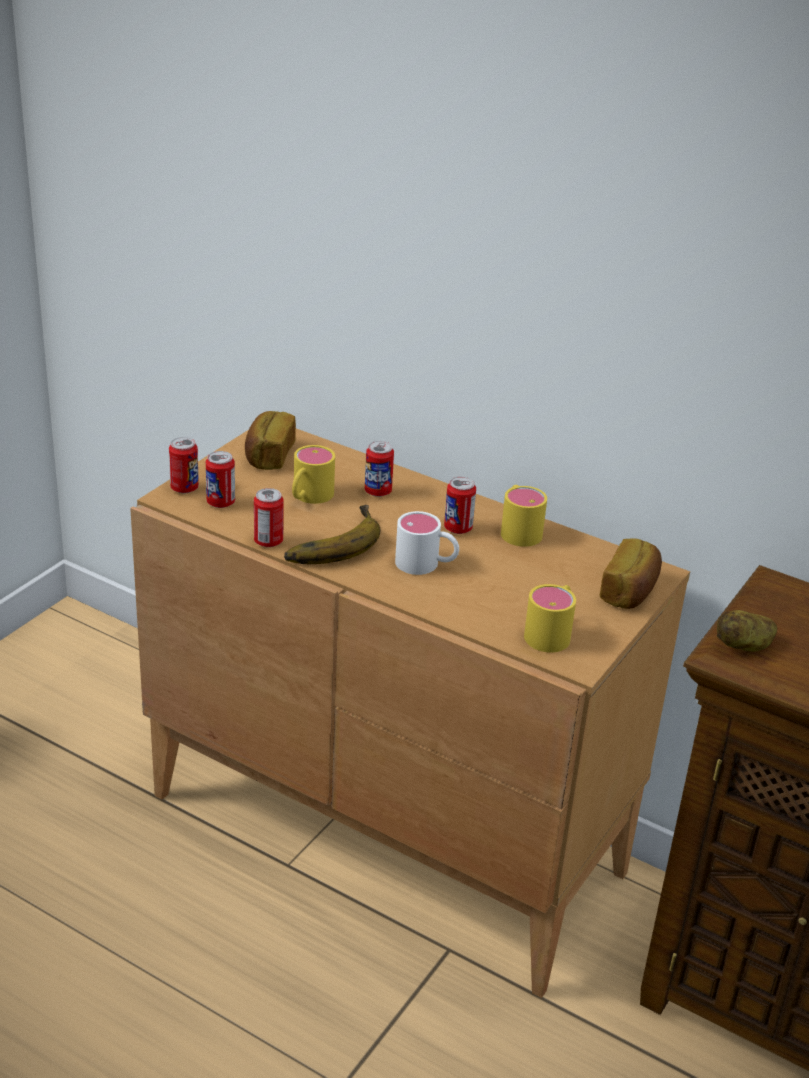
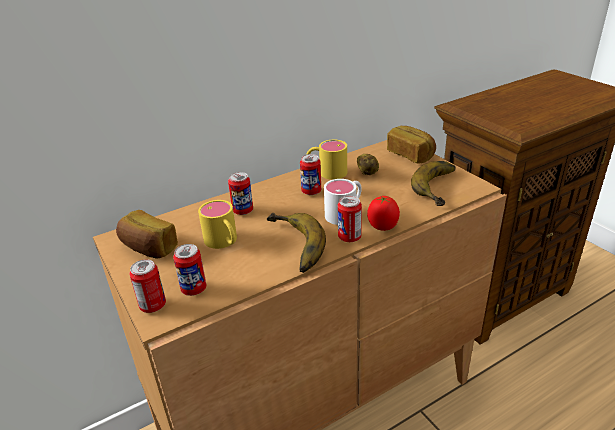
camera: 60 degrees left, 0 degrees up
(268, 541) = (270, 276): can -> can (349, 237)
(414, 598) = (382, 227): none -> tomato
(551, 632) = (442, 187): yellow mug -> banana
(744, 646) = (515, 123): potato -> potato (367, 173)

